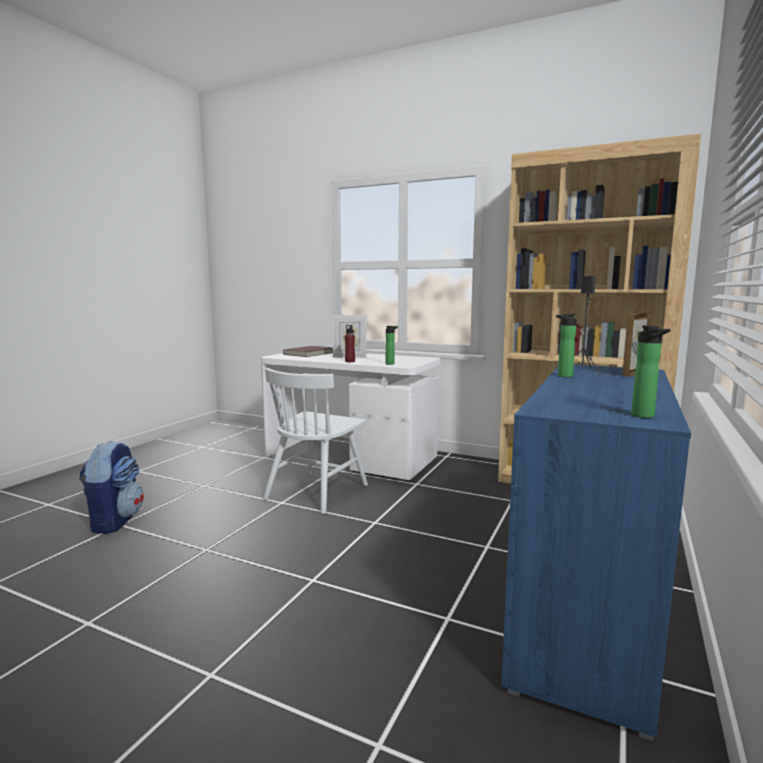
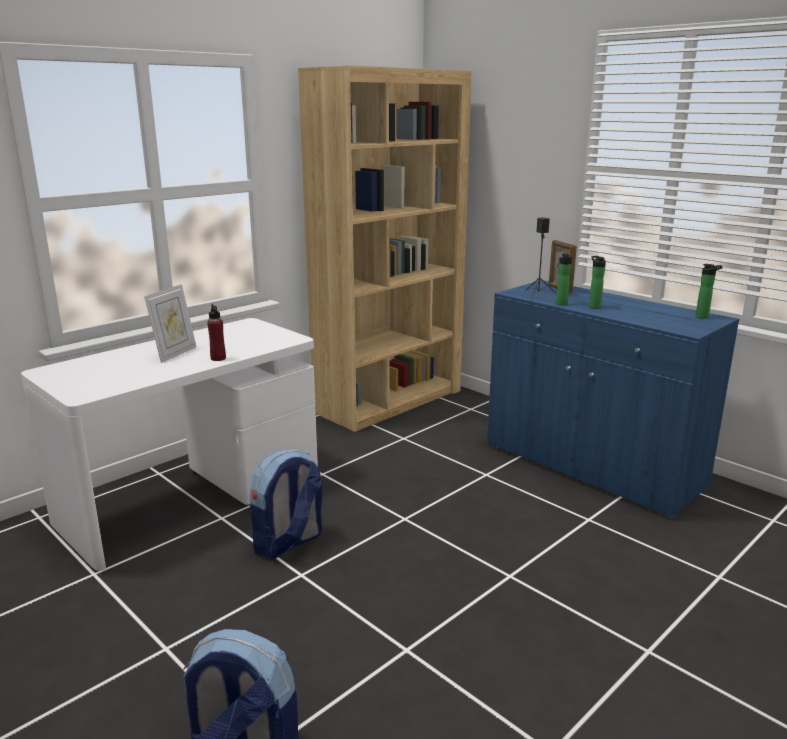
camera: 70 degrees left, 10 degrees up
(310, 353) = (91, 371): red book -> none
(316, 491) = (288, 543): white chair -> backpack
(391, 364) = (269, 343): bottle -> bottle (593, 307)

